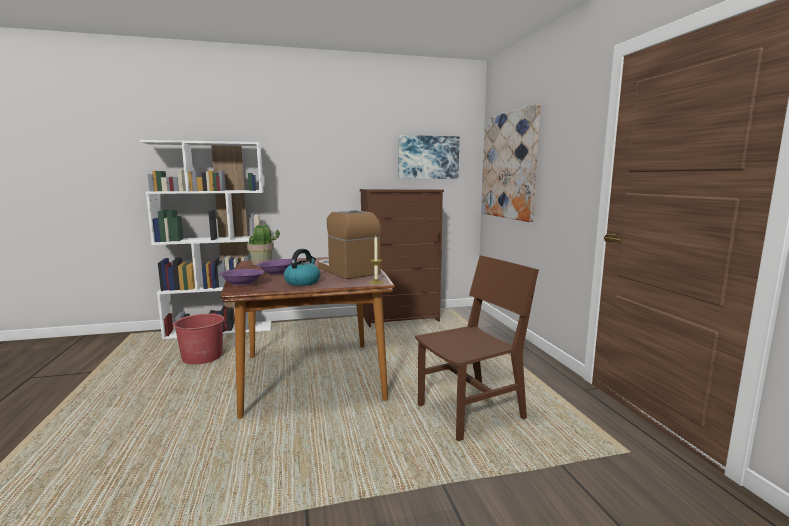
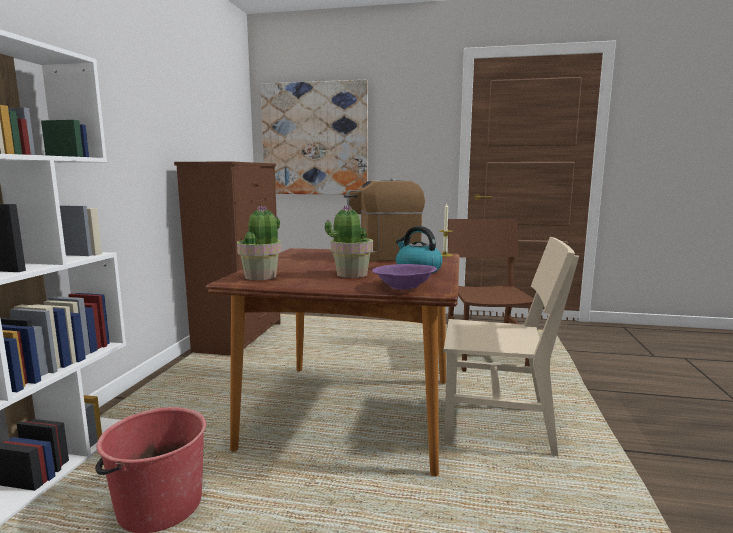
camera: 65 degrees left, 0 degrees up
(277, 273) = (351, 274): purple bowl -> potted plant
(320, 435) = (497, 426): none -> beige chair
(428, 157) = (220, 122): picture -> none

